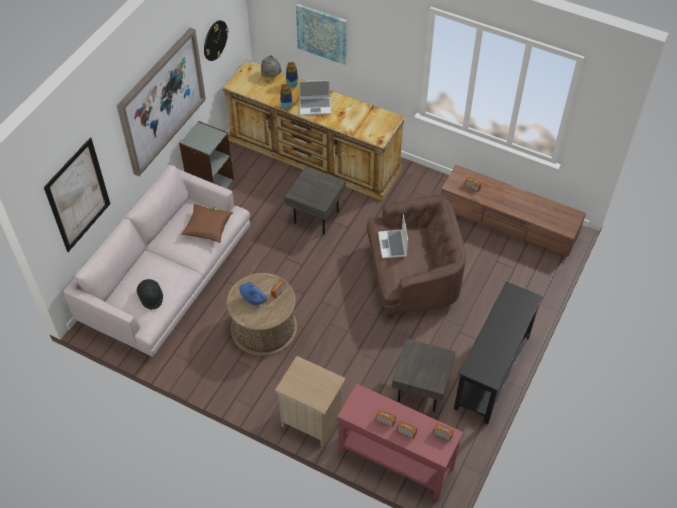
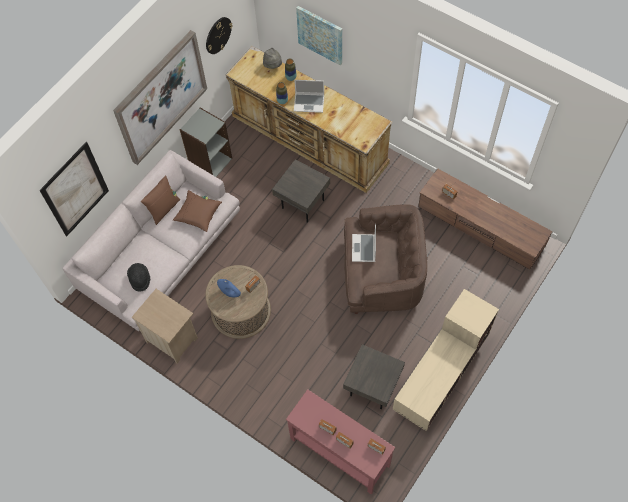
camera: 10 degrees right, 10 degrees up
(169, 226) = (164, 209): none -> brown pillow
(311, 419) = (271, 404): beige nightstand -> beige nightstand (172, 338)
(492, 373) = (440, 378): black console table -> beige tv stand

